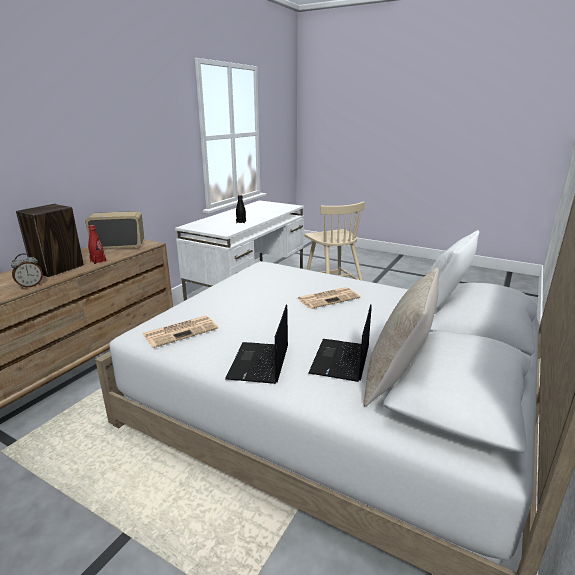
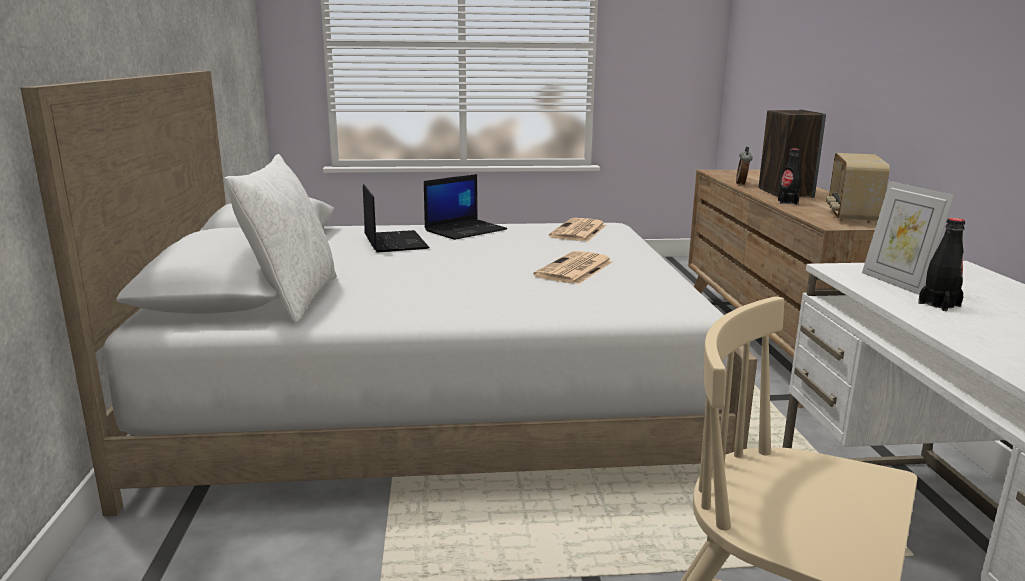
camera: 145 degrees right, 5 degrees down
(98, 261) = (787, 202): red bottle -> black bottle
(119, 246) = (850, 216): radio -> radio turned 150 degrees clockwise
(228, 227) = (896, 283): none -> picture frame
(259, 363) = (466, 230): laptop -> laptop turned 75 degrees clockwise
(328, 298) = (479, 283): newspaper -> newspaper (574, 269)
(397, 378) = (332, 242): beige pillow -> none

